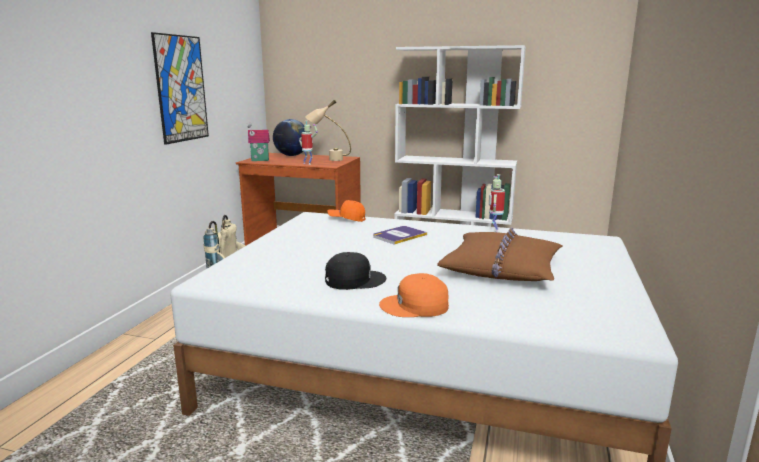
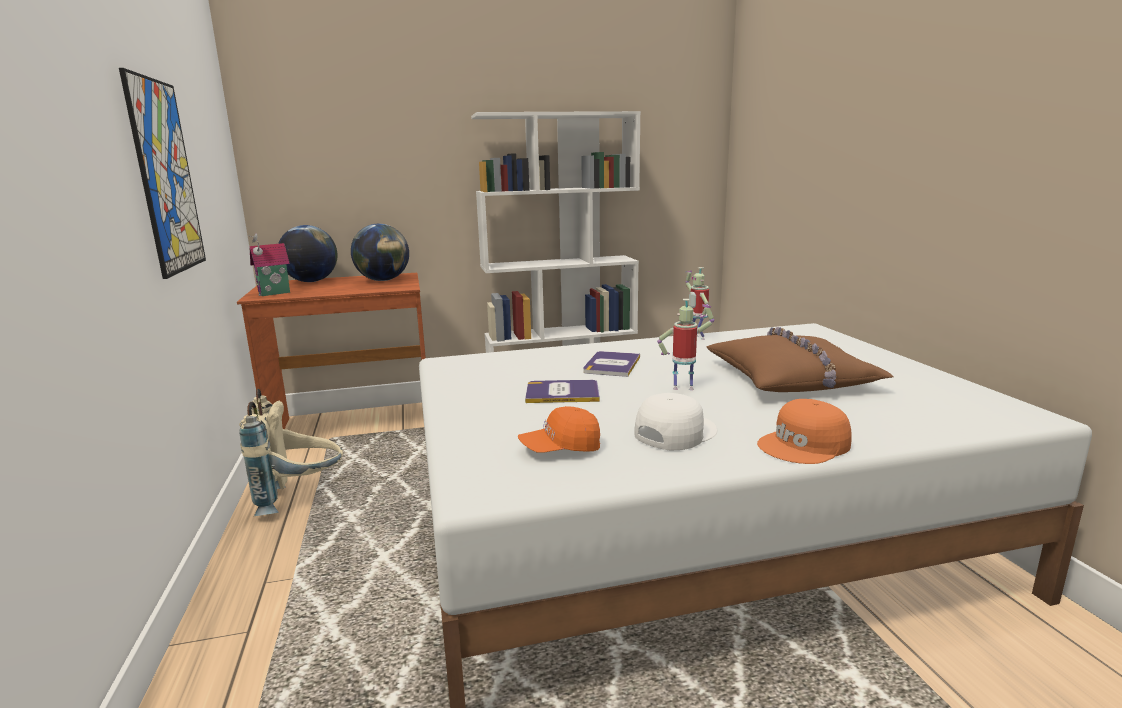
camera: 30 degrees left, 0 degrees up
(308, 163) = (365, 289): toy robot -> toy robot (683, 388)
(329, 159) = (383, 280): beige table lamp -> globe
(338, 245) = (562, 393): none -> book
(347, 219) = (504, 357): orange cap -> orange cap (560, 449)
(354, 279) = (674, 432): black cap -> white cap

